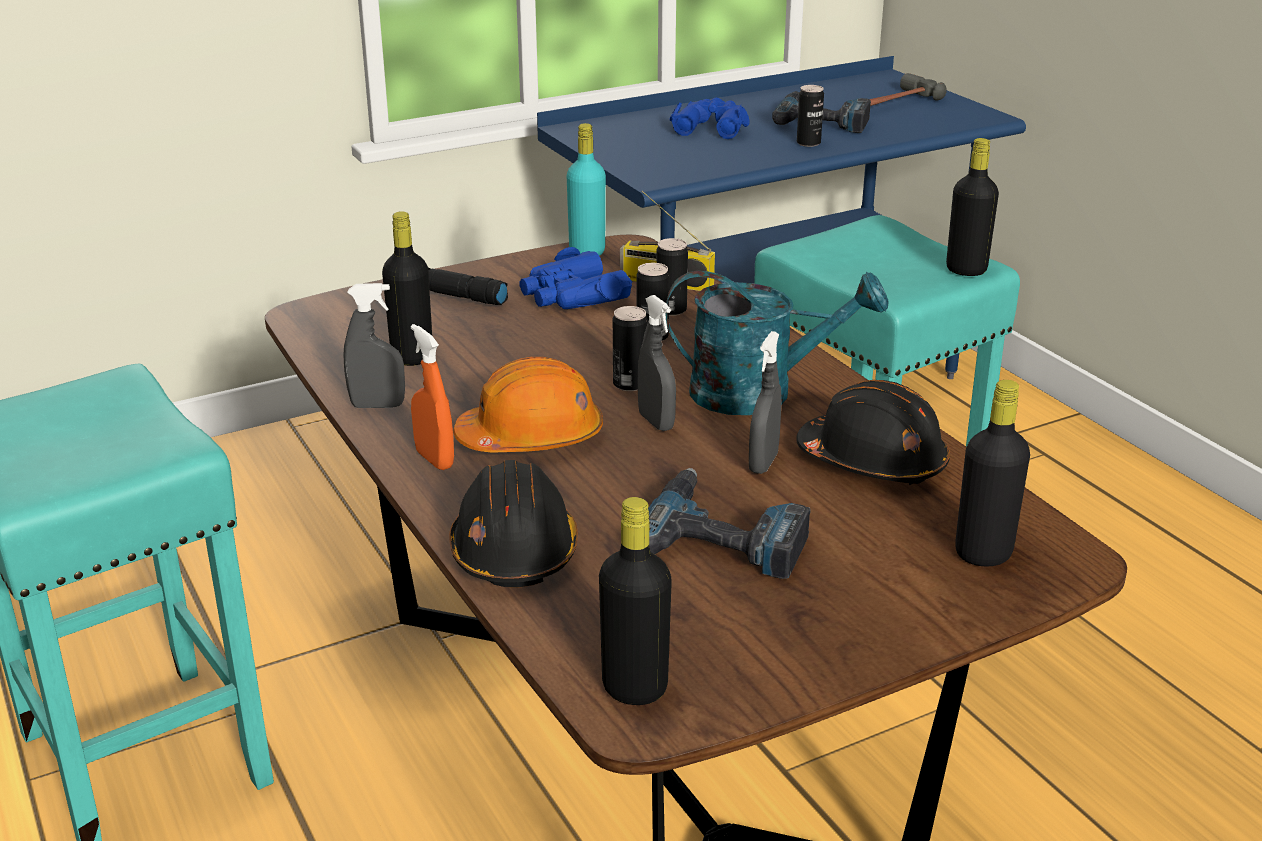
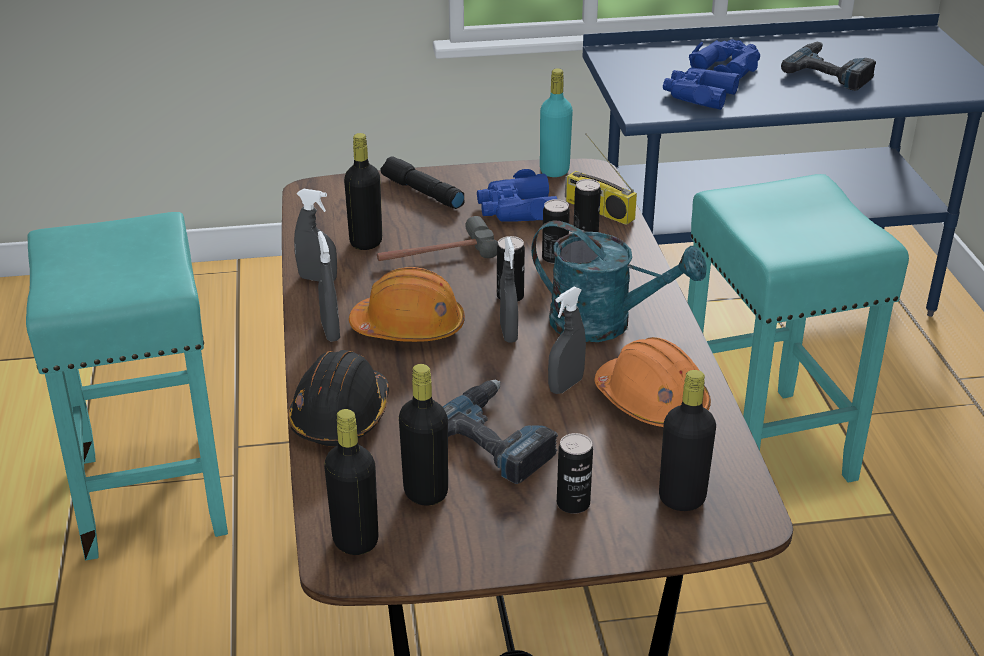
camera: 20 degrees right, 5 degrees up
(434, 459) = (330, 331): orange spray bottle -> grey spray bottle
(702, 156) = (698, 95): none -> blue binoculars
(808, 143) = (801, 95): can -> can (573, 503)
(873, 462) = (652, 402): black hard hat -> orange hard hat
(894, 103) = (910, 63): hammer -> hammer (435, 254)
(966, 270) = (858, 242): black bottle -> black bottle (425, 492)

